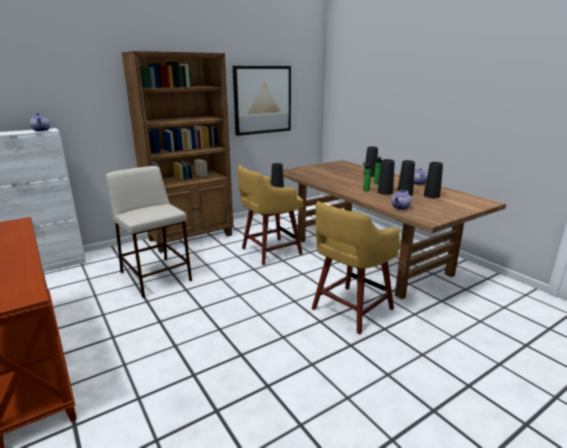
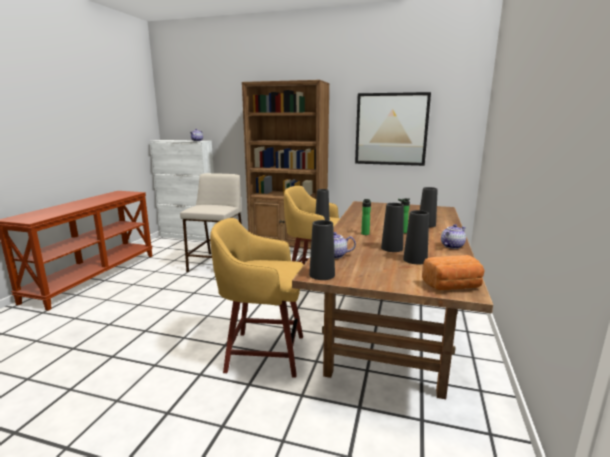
camera: 50 degrees right, 5 degrees down
(385, 192) = (376, 241): black vase -> black vase (322, 275)
(479, 202) = (453, 286): none -> bread

